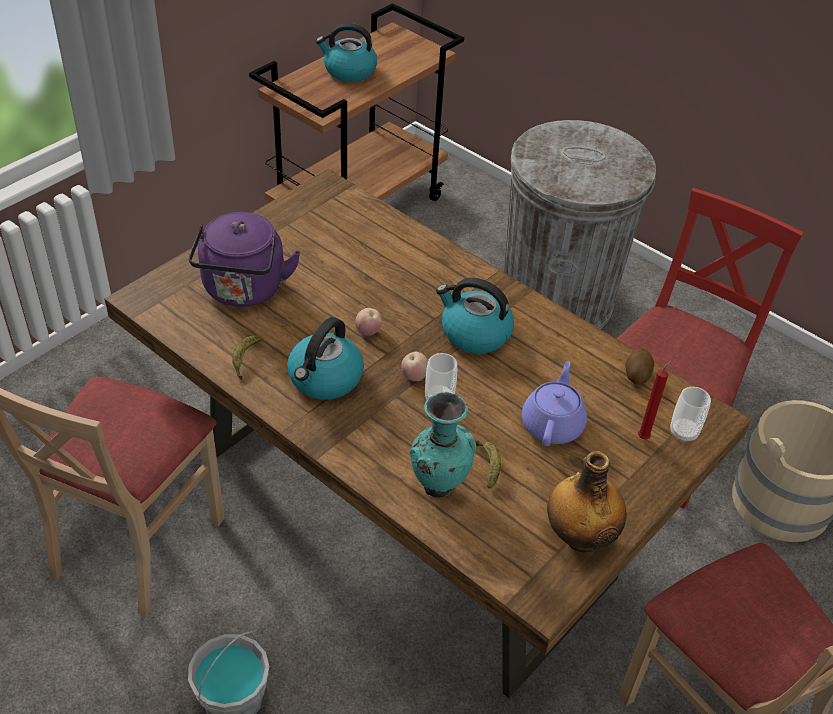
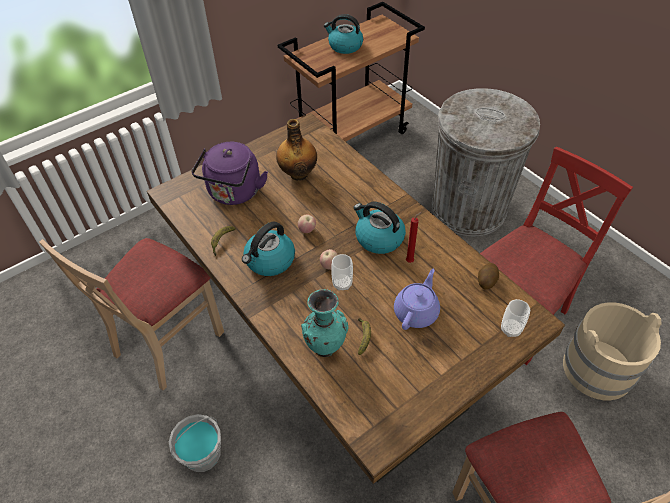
camera: 15 degrees right, 5 degrees up
(580, 536) = (415, 400): bottle -> bottle (298, 173)
(644, 437) = (481, 329): red candle -> red candle (410, 261)

